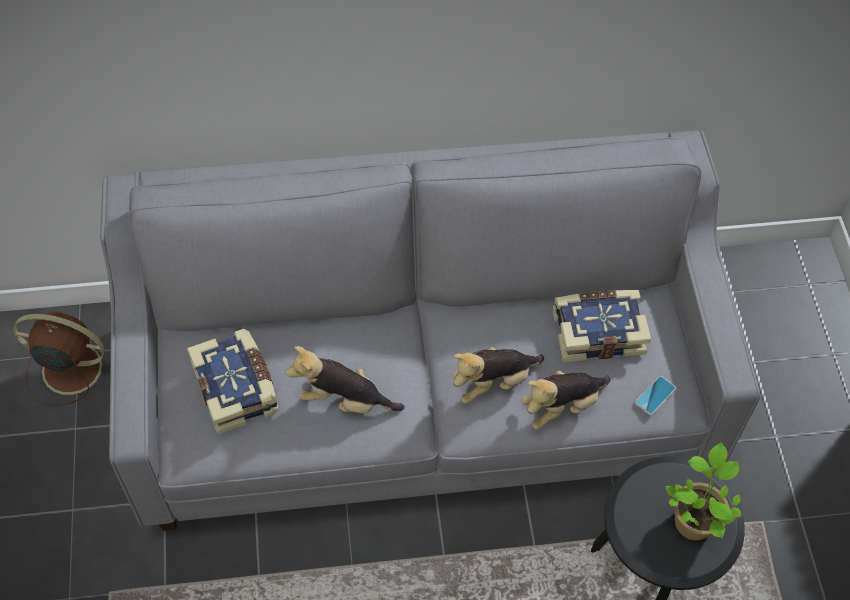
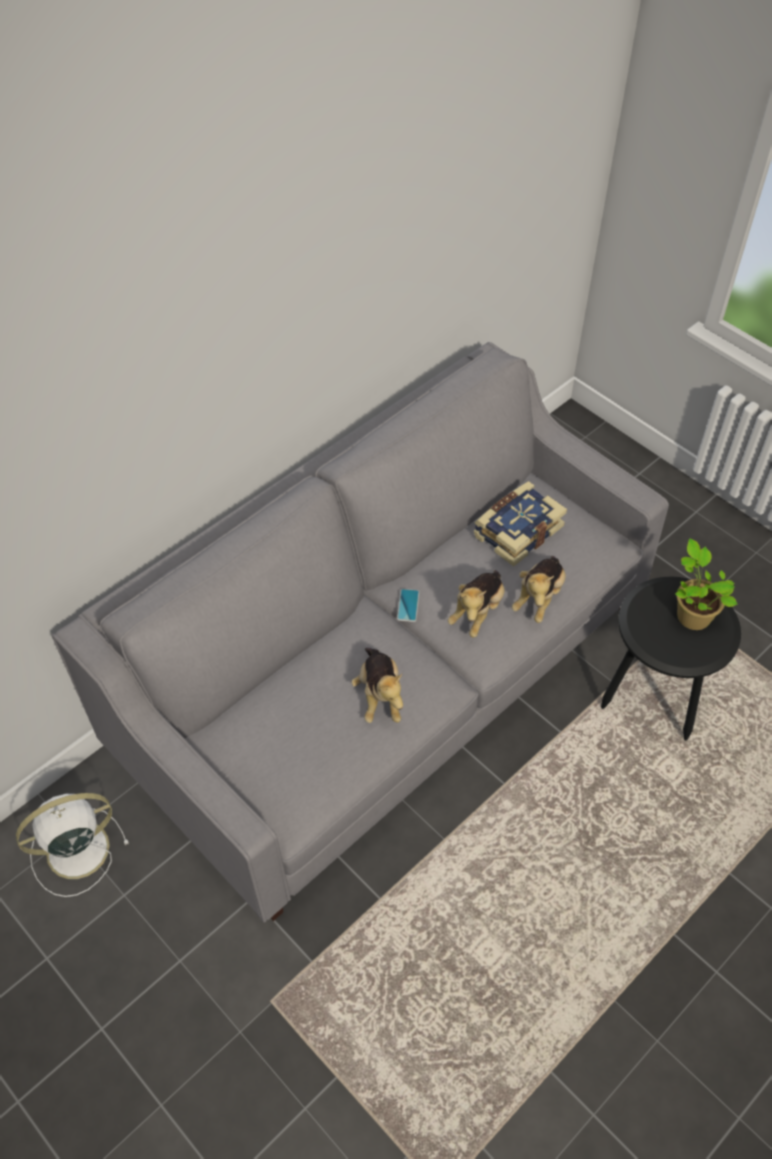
camera: 35 degrees left, 5 degrees down
(69, 368) = (75, 851): brown fan -> white fan
(236, 388) = (288, 741): book -> none
(344, 400) = (379, 695): plush toy -> plush toy turned 75 degrees counterclockwise
(655, 395) = (593, 550): phone -> phone (408, 605)

